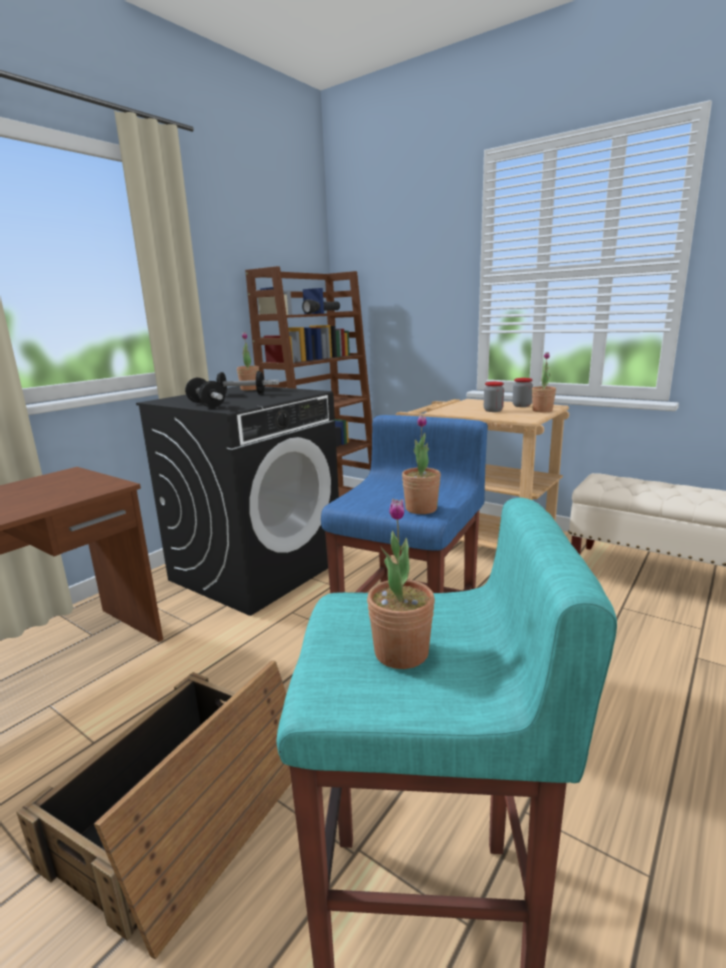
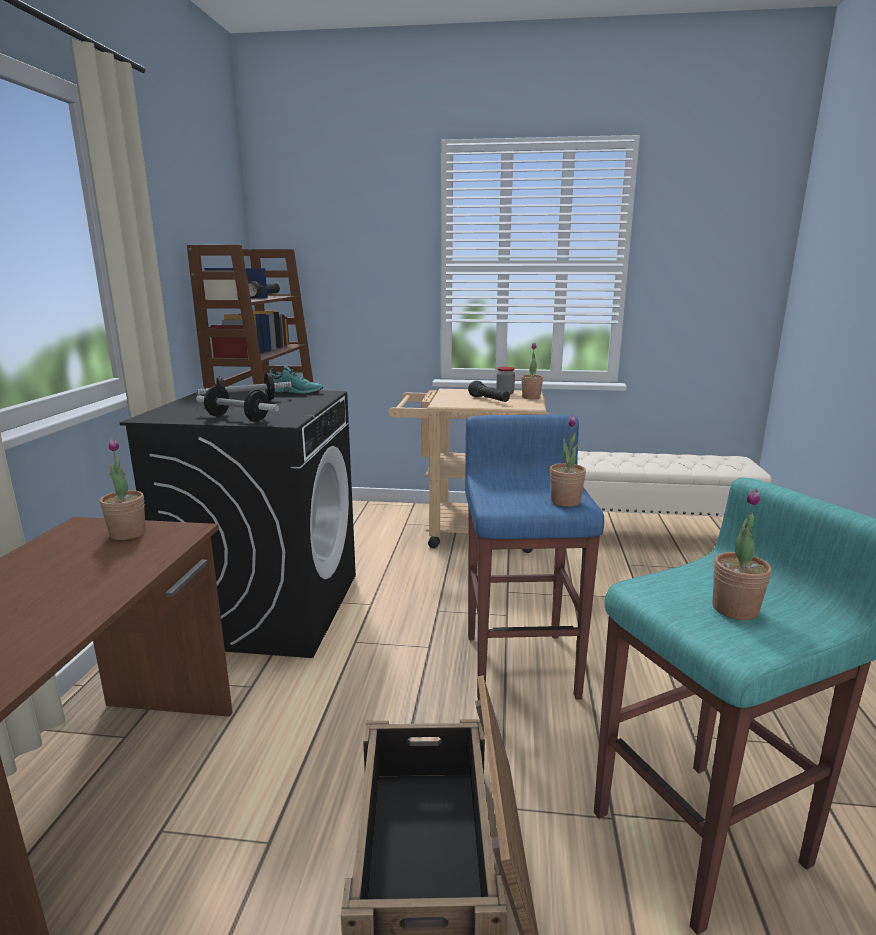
camera: 30 degrees left, 0 degrees up
(250, 389) = (235, 393): potted plant -> potted plant (128, 533)
(292, 390) = (295, 392): none -> turquoise shoe
(493, 410) = (489, 400): jar -> black flashlight

